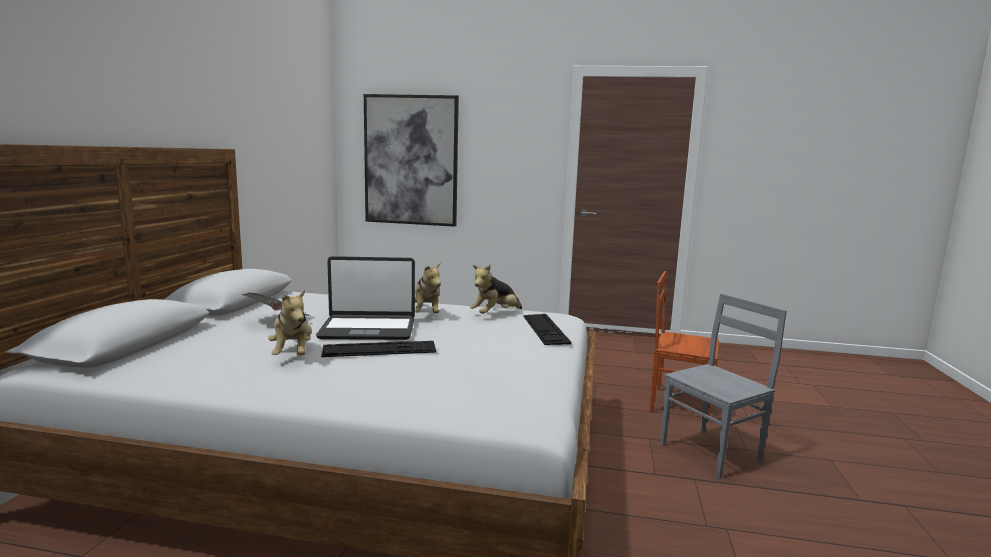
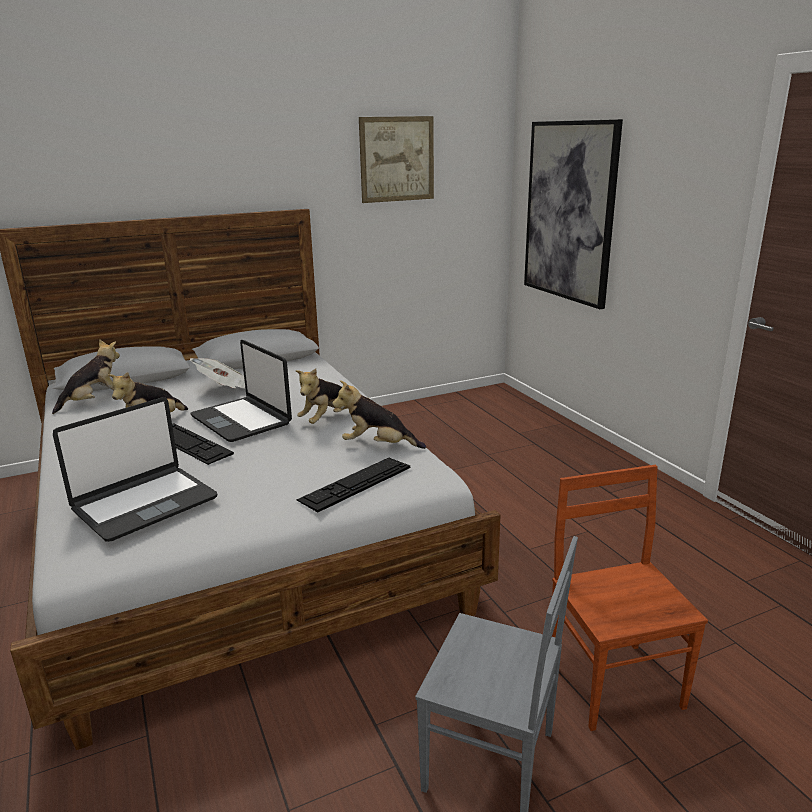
camera: 55 degrees right, 10 degrees up
(156, 364) = (94, 402): none -> plush toy
(279, 111) = (397, 159): none -> picture
(476, 379) = (144, 504): none -> laptop

